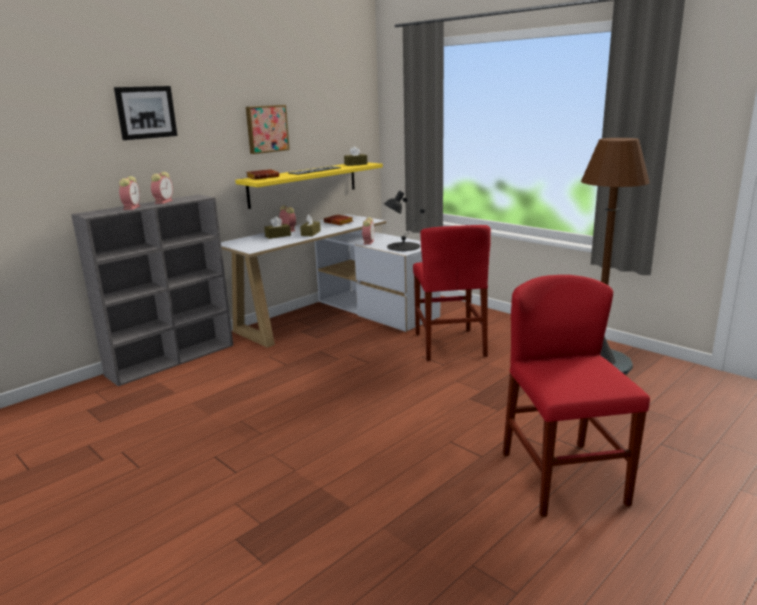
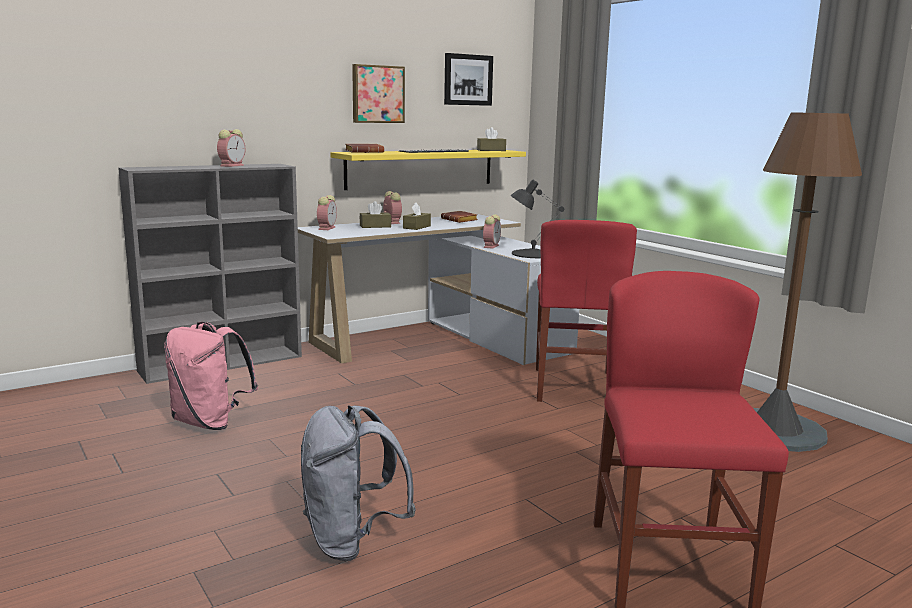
camera: 10 degrees right, 5 degrees down
(132, 207) = (190, 167): alarm clock -> alarm clock (327, 228)
(146, 112) = (224, 57): picture -> picture (467, 80)
(188, 413) = (210, 422): none -> pink backpack
(341, 495) = (352, 541): none -> grey backpack

